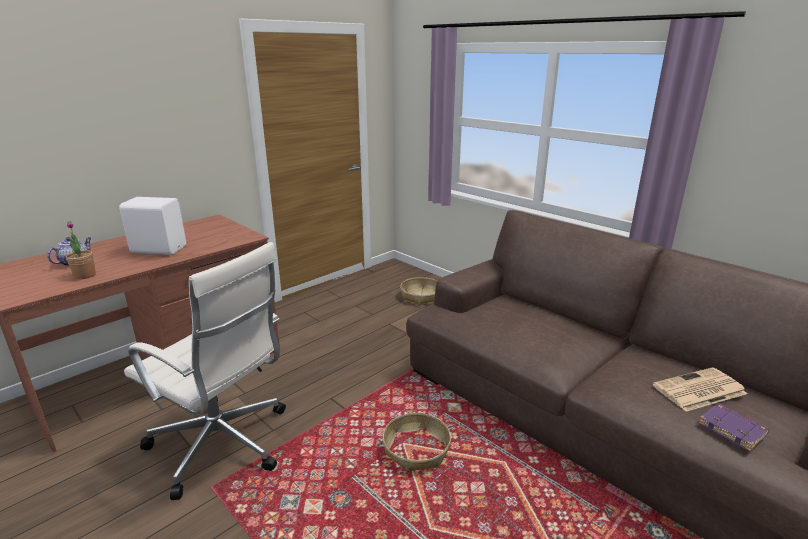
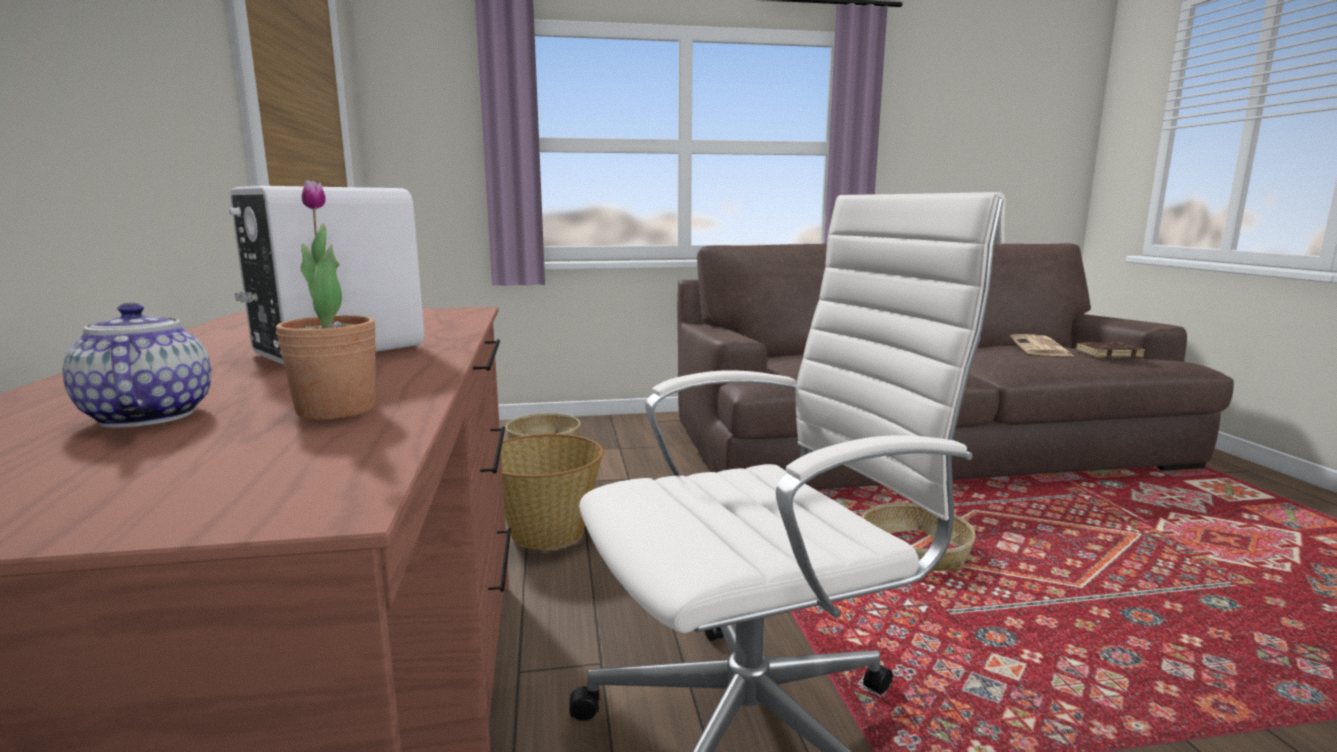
camera: 55 degrees left, 10 degrees down
(330, 338) = (546, 532): none -> basket
(733, 430) = (1108, 354): purple book -> brown book

